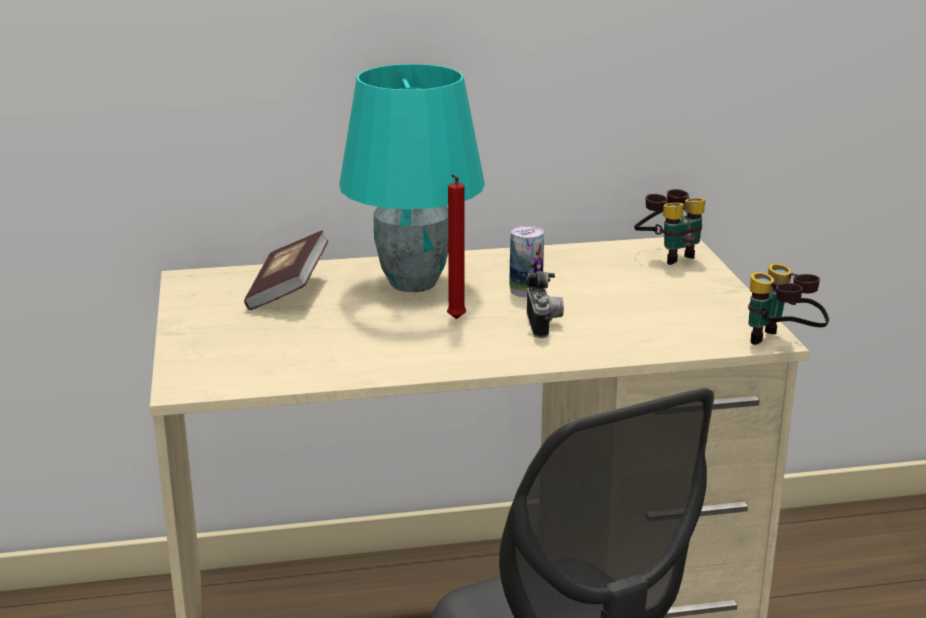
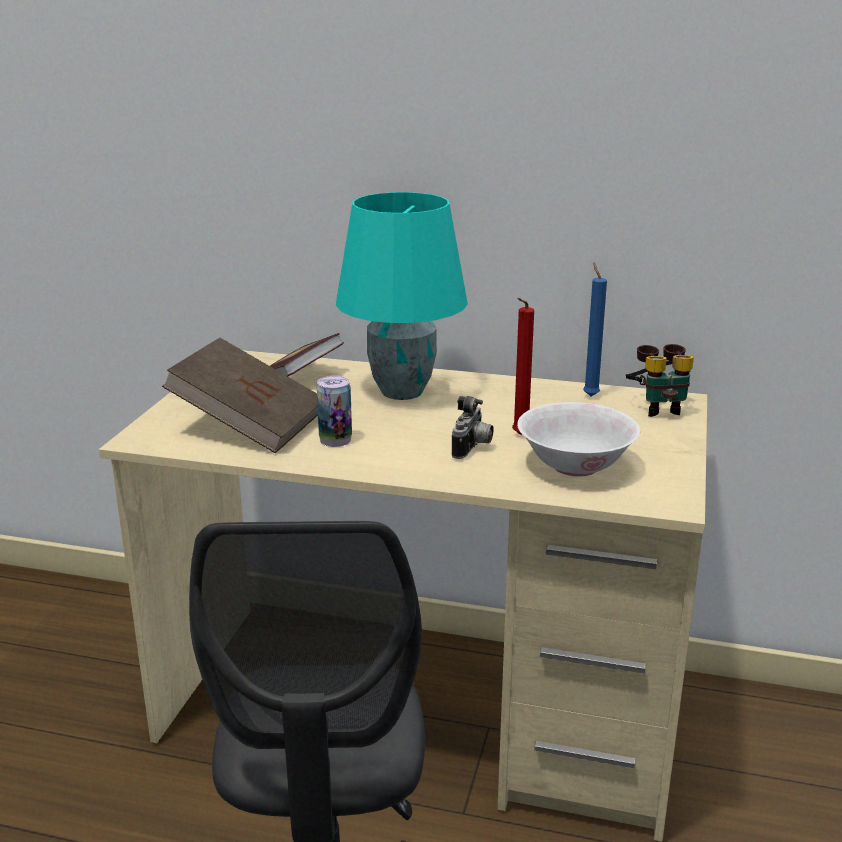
camera: 25 degrees right, 0 degrees up
(292, 347) = (249, 425): none -> brown book
(455, 320) = (401, 429): red candle -> red candle (518, 435)
(526, 291) = (489, 416): can -> can (335, 440)
(596, 254) = (589, 395): none -> blue candle
(654, 322) = (576, 466): none -> white bowl
(781, 345) = (680, 512): binoculars -> none

